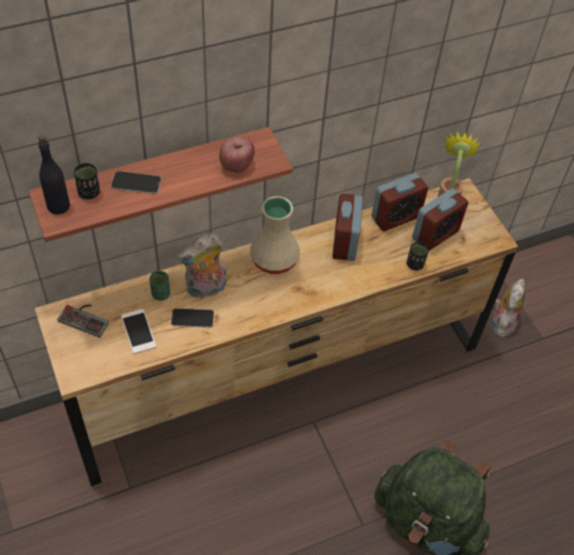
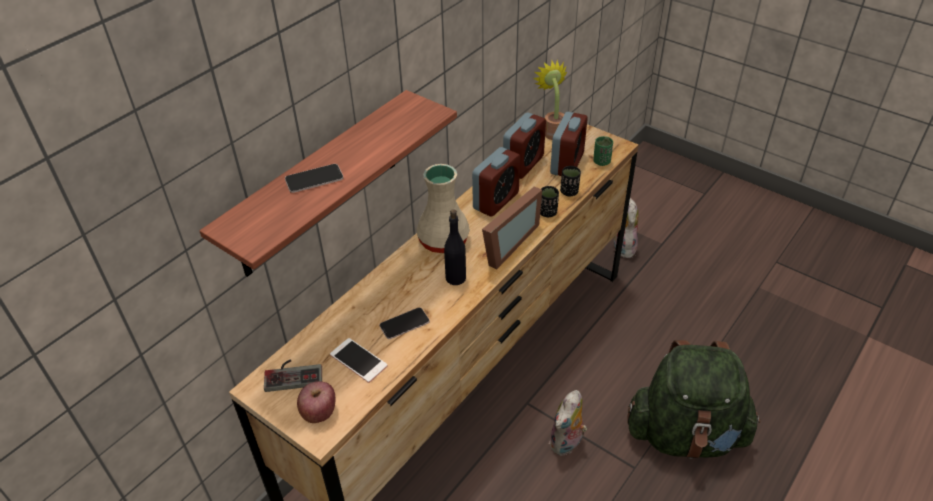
camera: 25 degrees left, 10 degrees down
(58, 205) = (245, 229): black bottle -> black bottle (455, 278)
(89, 192) = (270, 206): black cup -> black cup (547, 212)
(160, 294) = (356, 317): green cup -> green cup (601, 161)
(206, 289) = (398, 293): plush toy -> plush toy (567, 443)
(236, 165) = (402, 128): apple -> apple (319, 413)
(322, 287) = (505, 244): none -> picture frame
(345, 242) = (496, 201): alarm clock -> alarm clock turned 120 degrees counterclockwise

